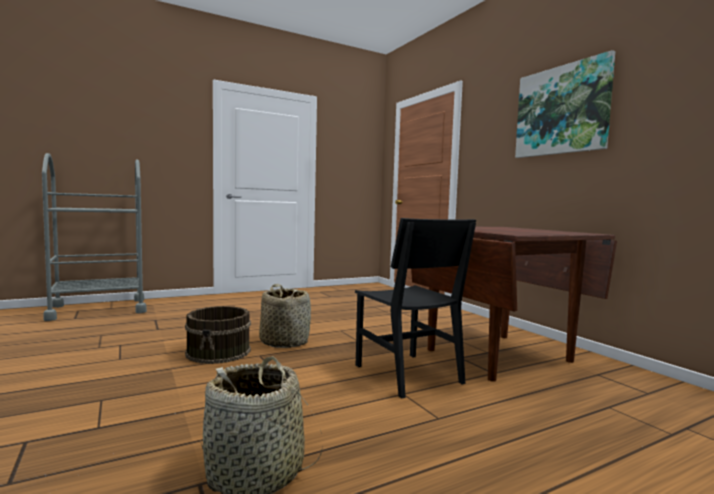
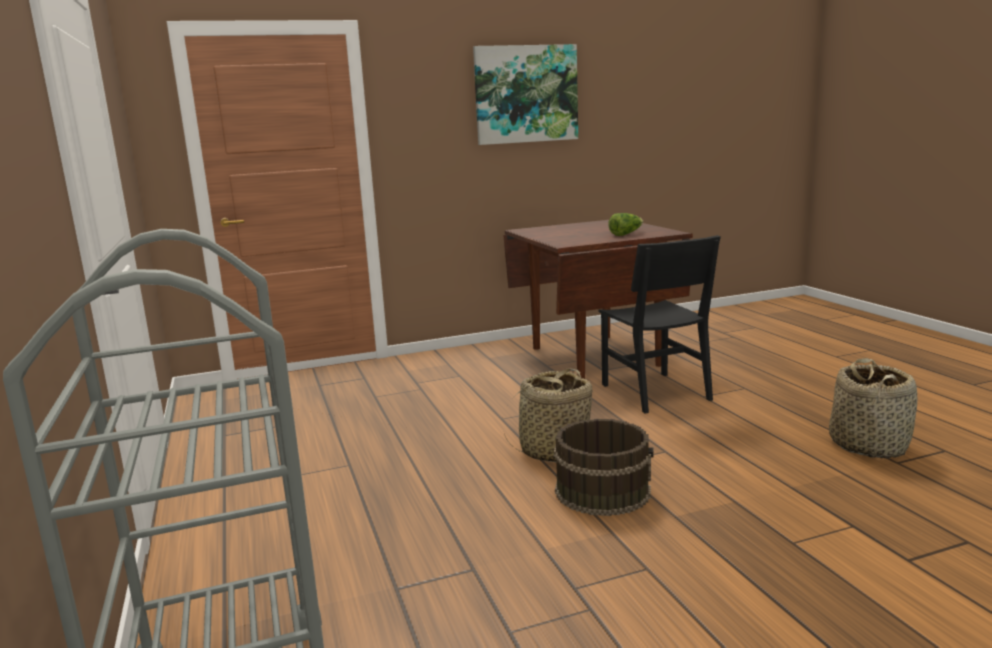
camera: 80 degrees left, 10 degrees up
(407, 374) = (655, 392): black chair -> black chair turned 90 degrees clockwise
(492, 231) = (625, 234): none -> lettuce

